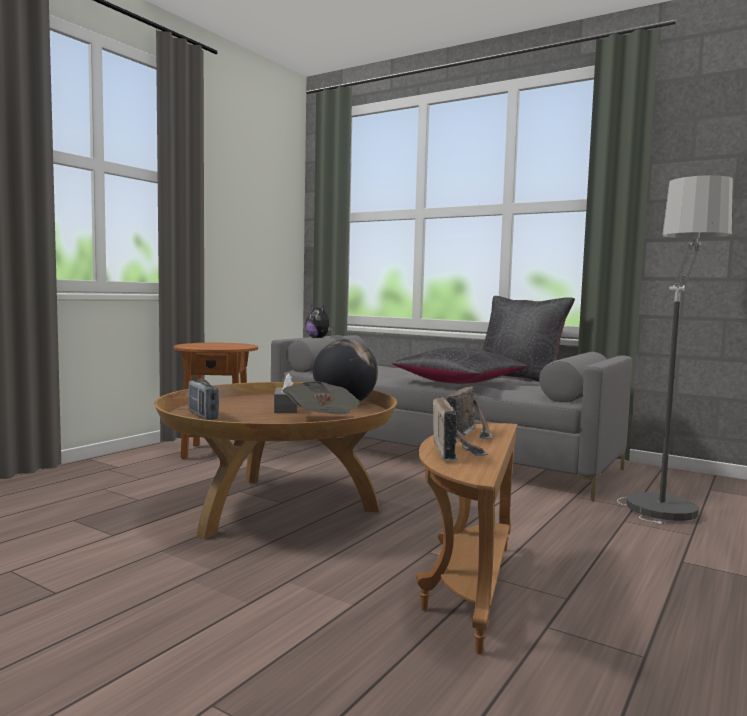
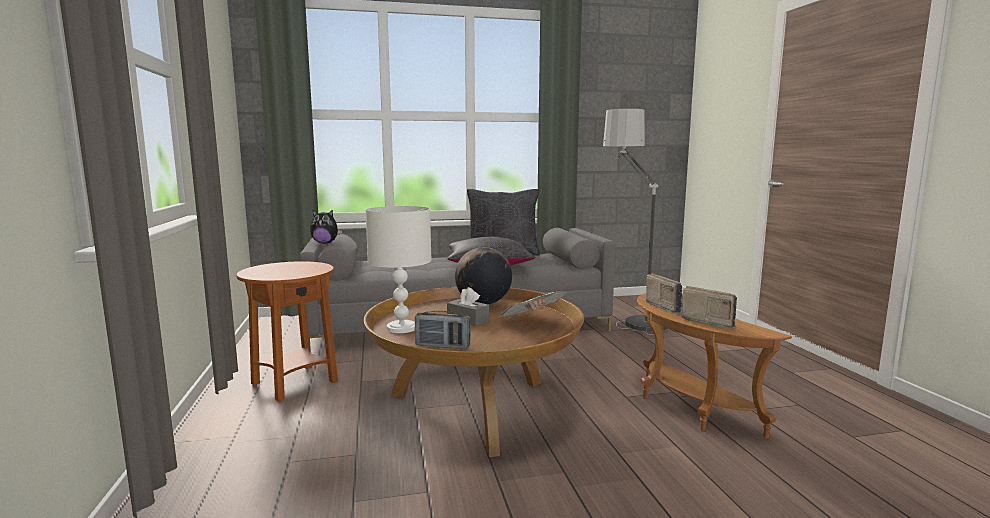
camera: 45 degrees left, 5 degrees up
(225, 402) = (402, 328): none -> white table lamp

